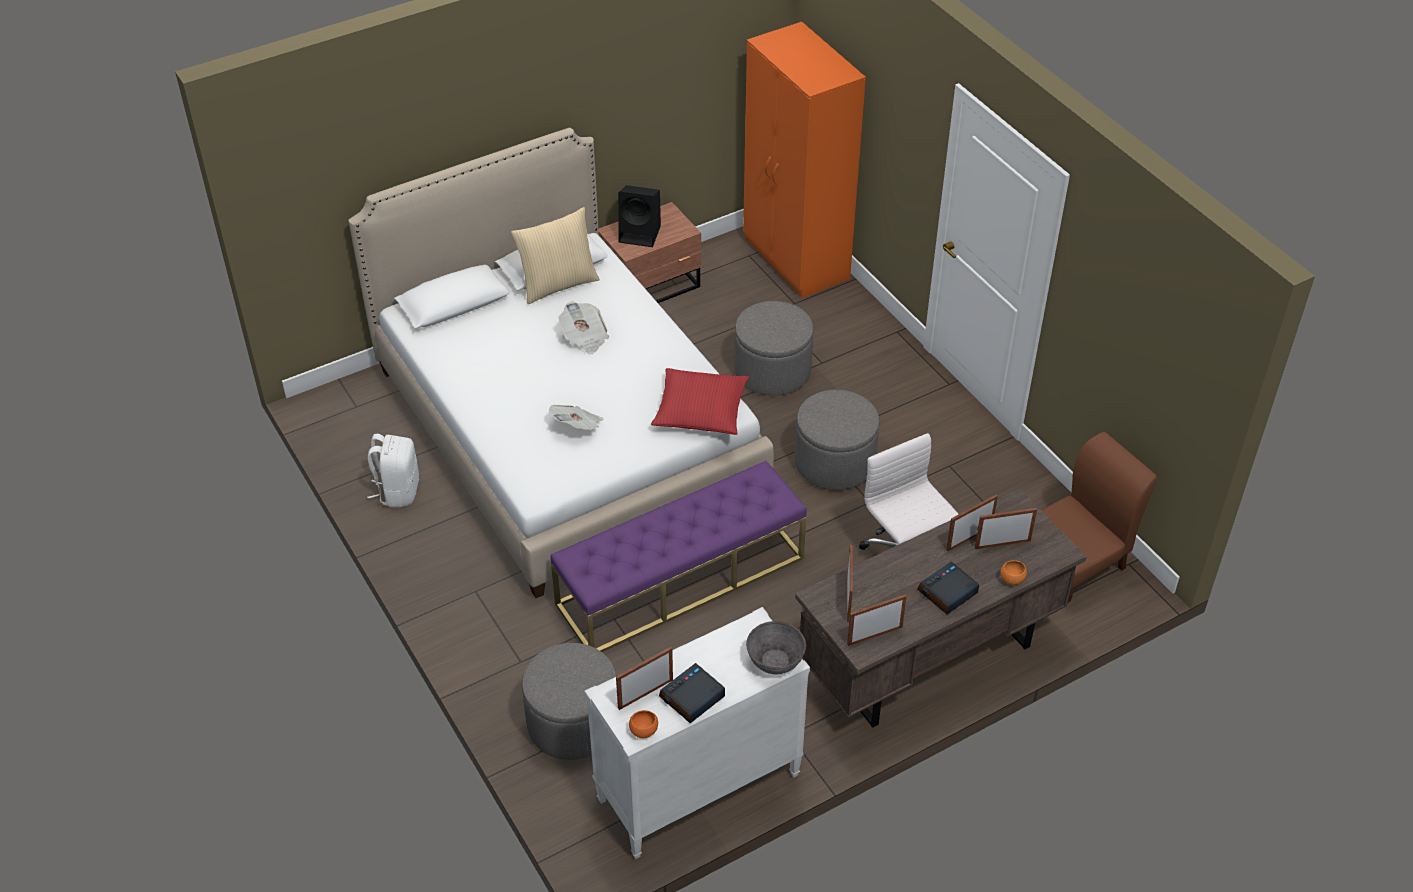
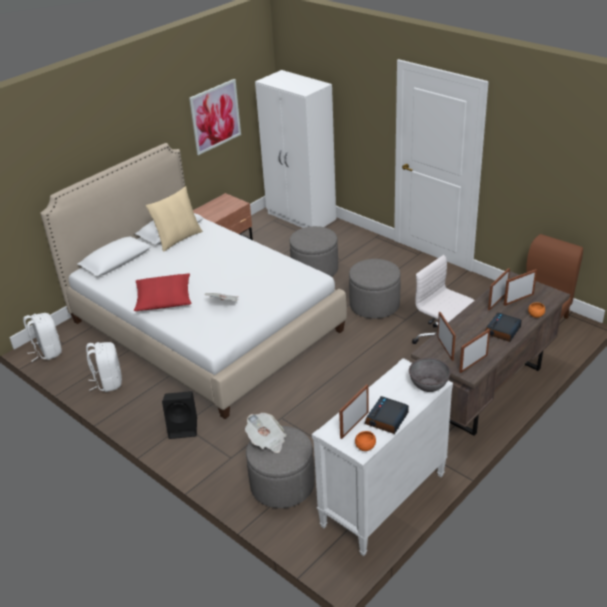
camera: 15 degrees left, 10 degrees down
(331, 415) = (47, 351): none -> white backpack
(584, 338) = (206, 260): newspaper -> newspaper (267, 440)
(641, 234) = (214, 210): black speaker -> black speaker (184, 427)
(670, 86) = (215, 116): none -> picture
(681, 580) = (313, 386): purple bench -> none
(700, 410) = (296, 279): red pillow -> red pillow (164, 299)
(796, 260) = (301, 217): orange wardrobe -> white wardrobe

